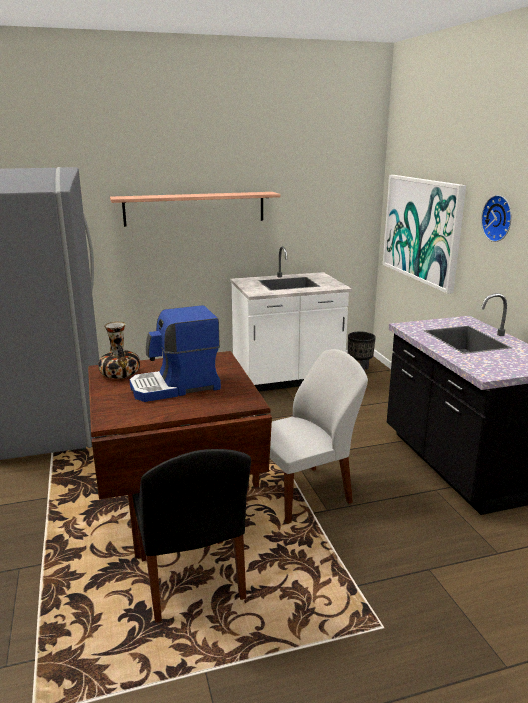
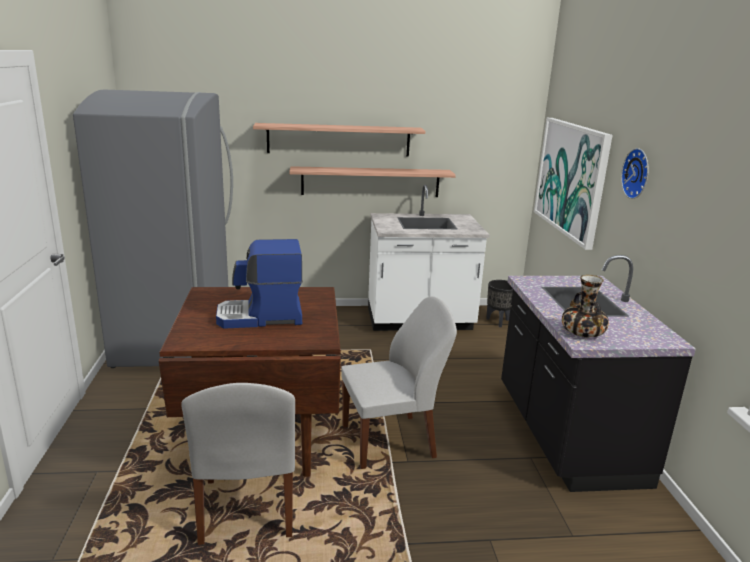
camera: 10 degrees right, 0 degrees up
(120, 375) = (215, 299): vase -> vase (583, 332)
(191, 581) = (247, 510): black chair -> white chair
(228, 248) = (370, 182): none -> shelf

